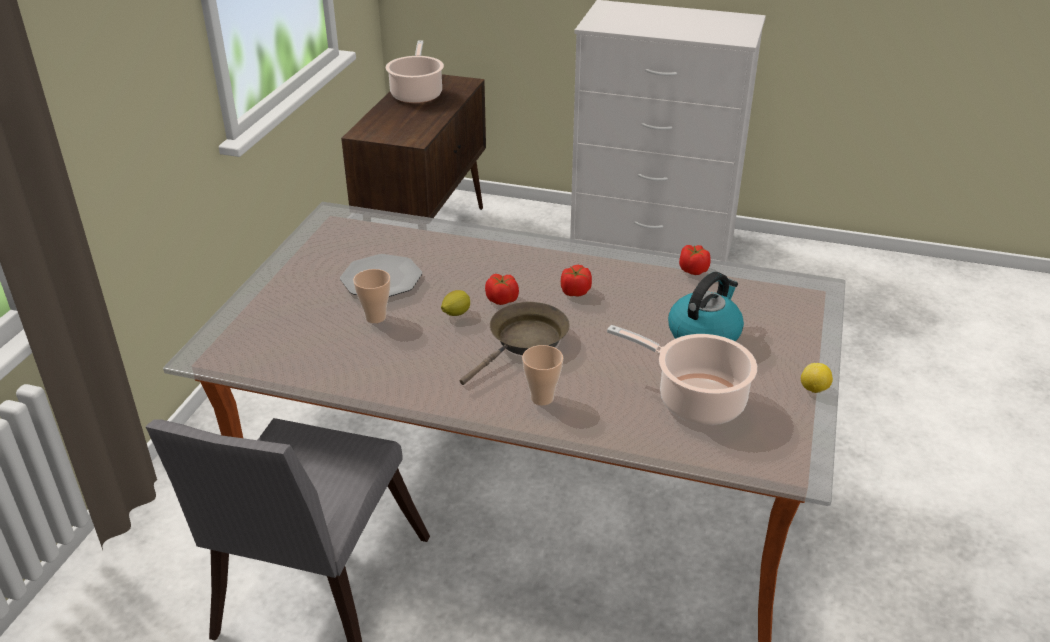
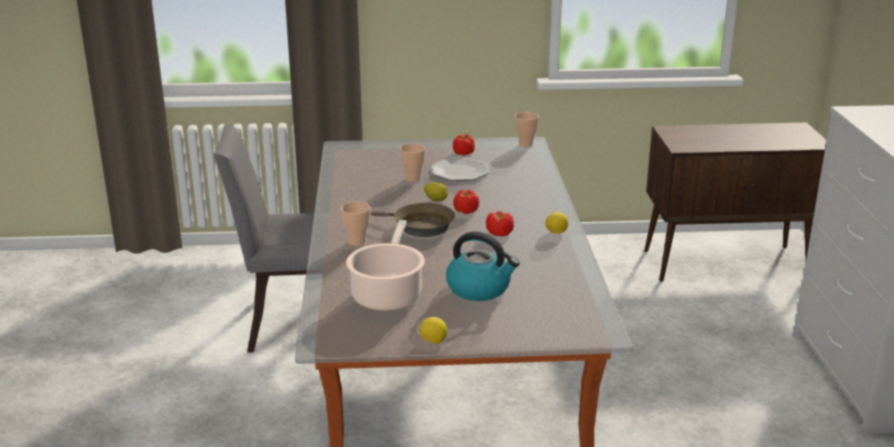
camera: 70 degrees right, 10 degrees down
(338, 217) = (525, 145): none -> cup
(417, 94) = (764, 132): cooking pot -> none
(594, 258) = (556, 233): none -> lemon
(693, 270) = (576, 274): tomato -> tomato (463, 153)

